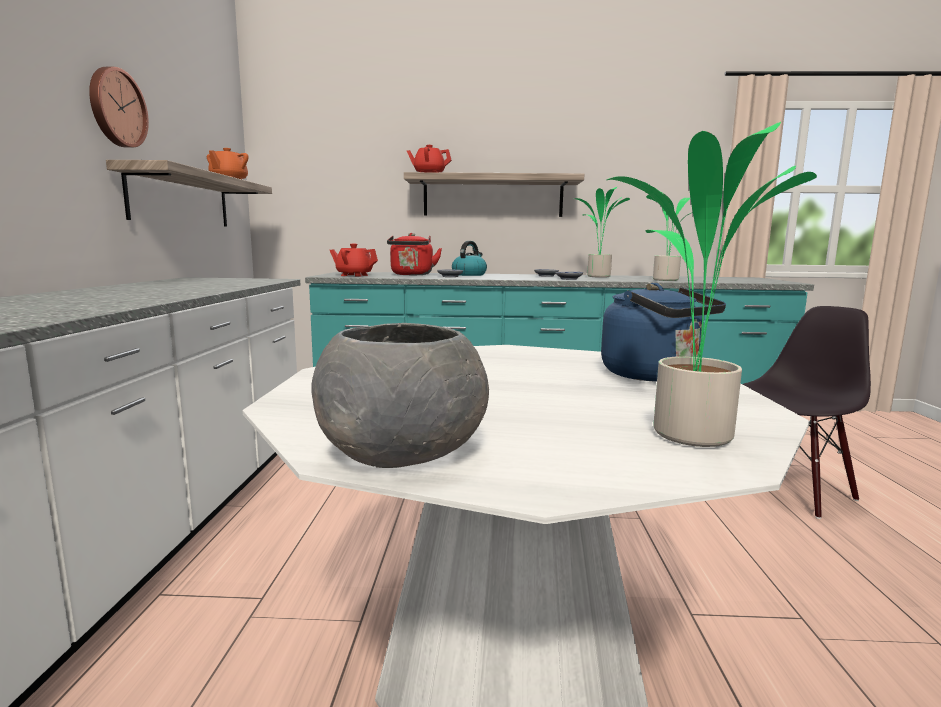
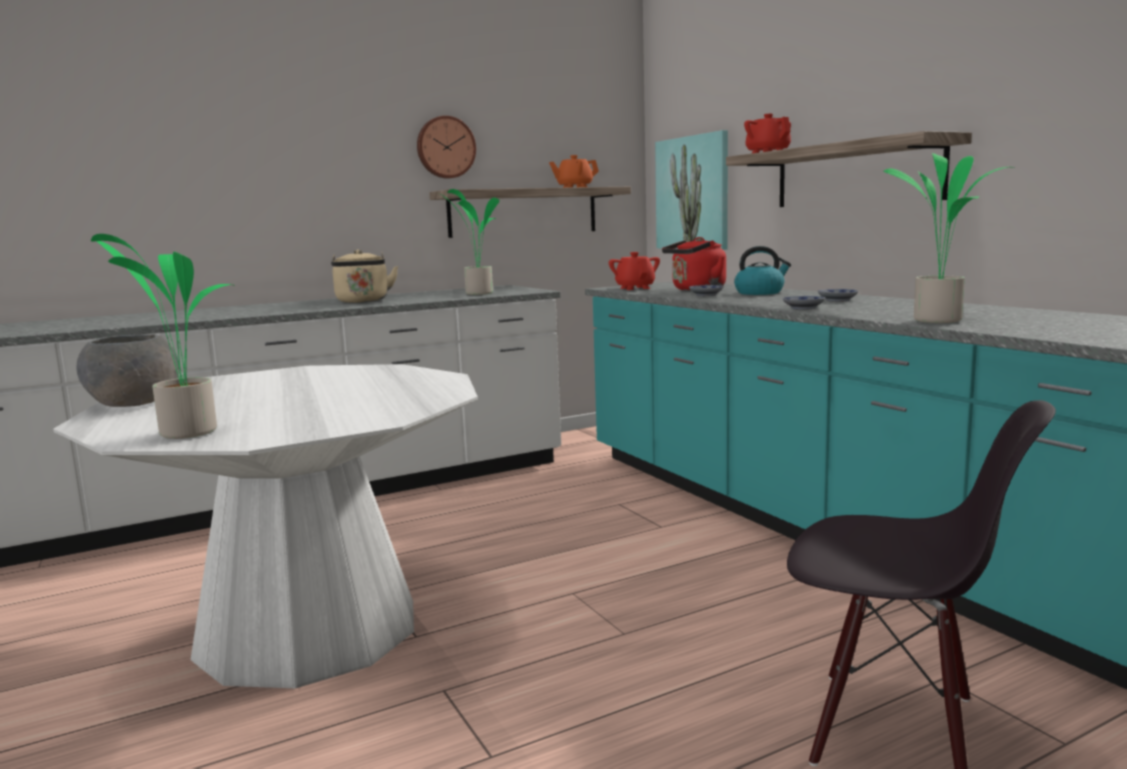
camera: 60 degrees right, 0 degrees up
(132, 293) = (363, 301): none -> beige kettle
(319, 199) = (692, 193): none -> picture
(598, 277) = (902, 306): potted plant -> potted plant (477, 293)
(654, 376) = (372, 412): blue kettle -> none

